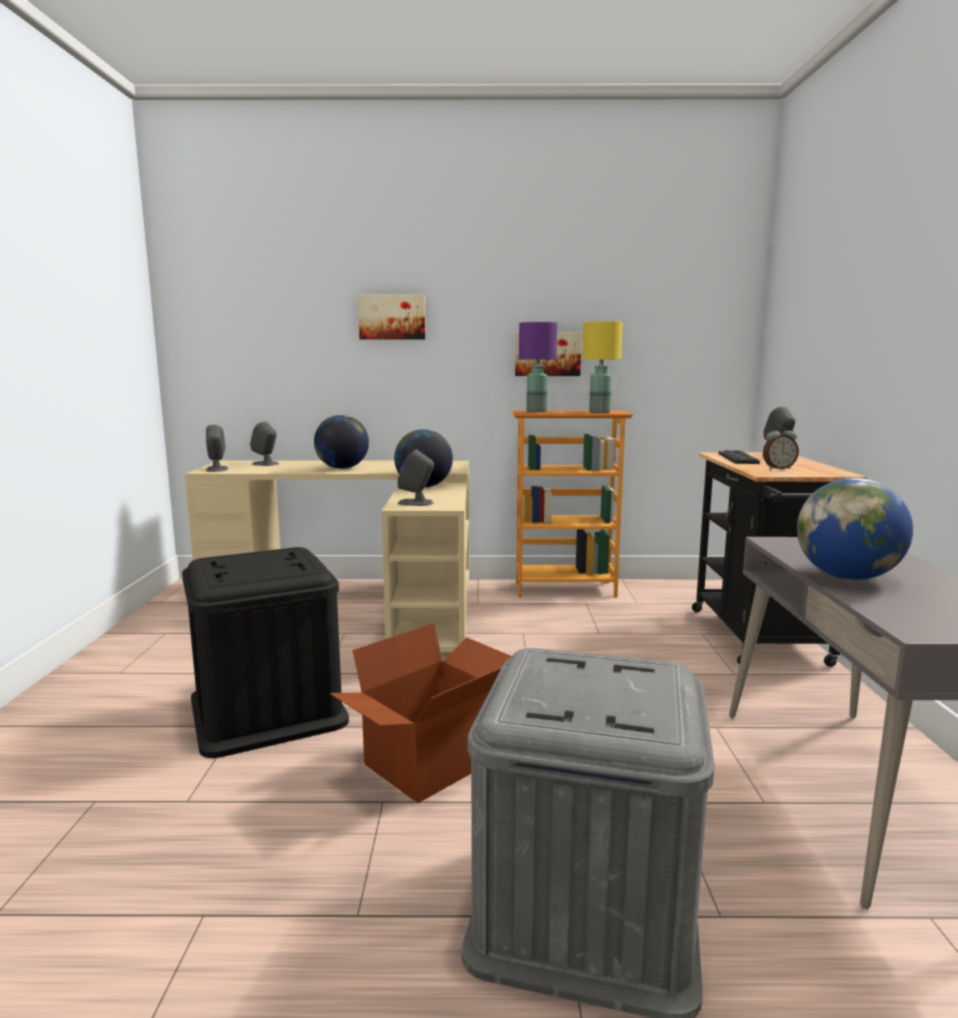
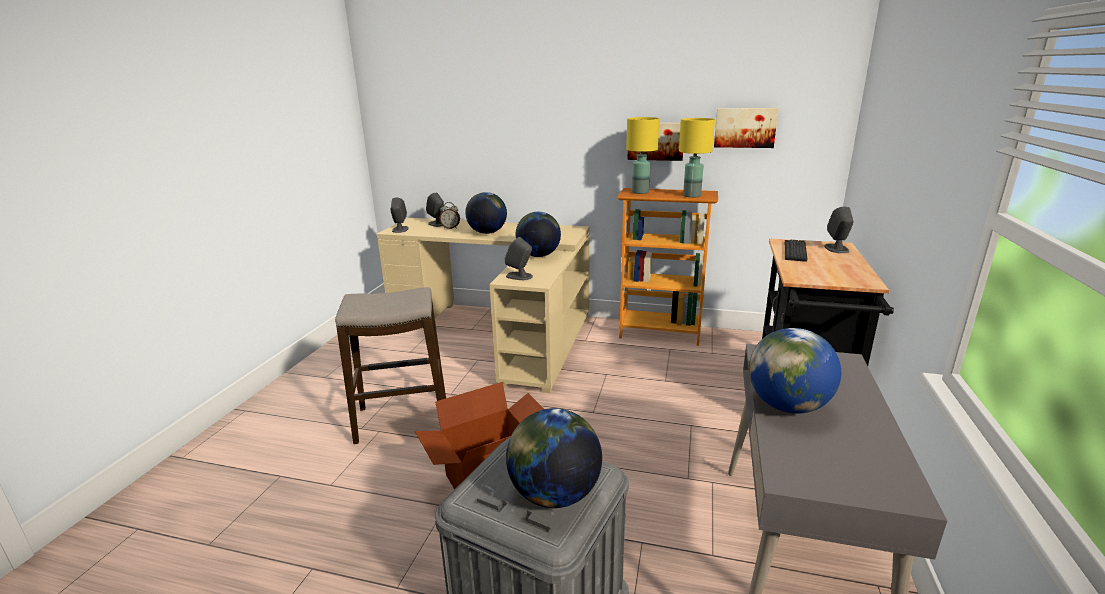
camera: 15 degrees right, 10 degrees up
(268, 710) = (403, 420): black storage box -> stool
(392, 317) = (530, 110): picture -> picture (745, 127)
(536, 411) = (639, 192): purple table lamp -> yellow table lamp
(629, 695) = (554, 494): none -> globe
(778, 468) = (816, 270): alarm clock -> alarm clock (450, 228)

